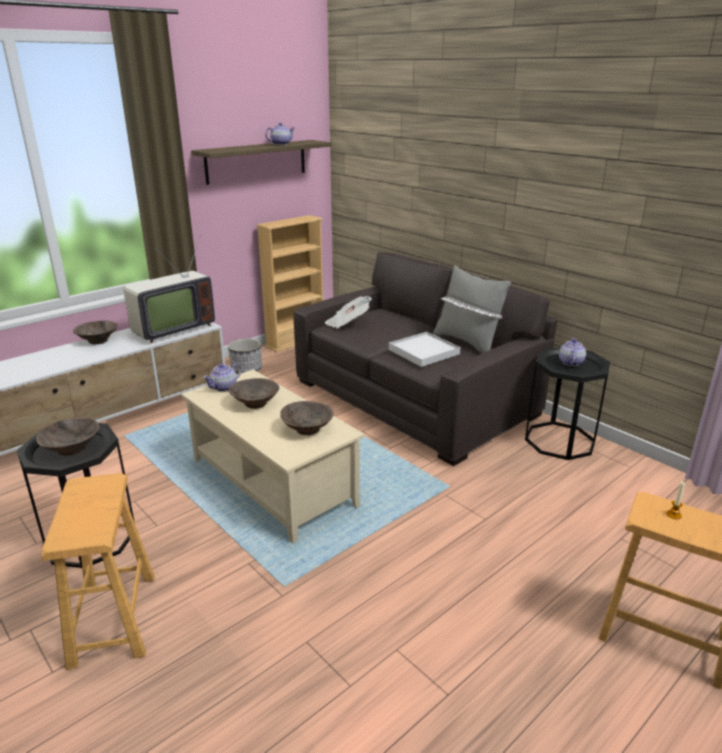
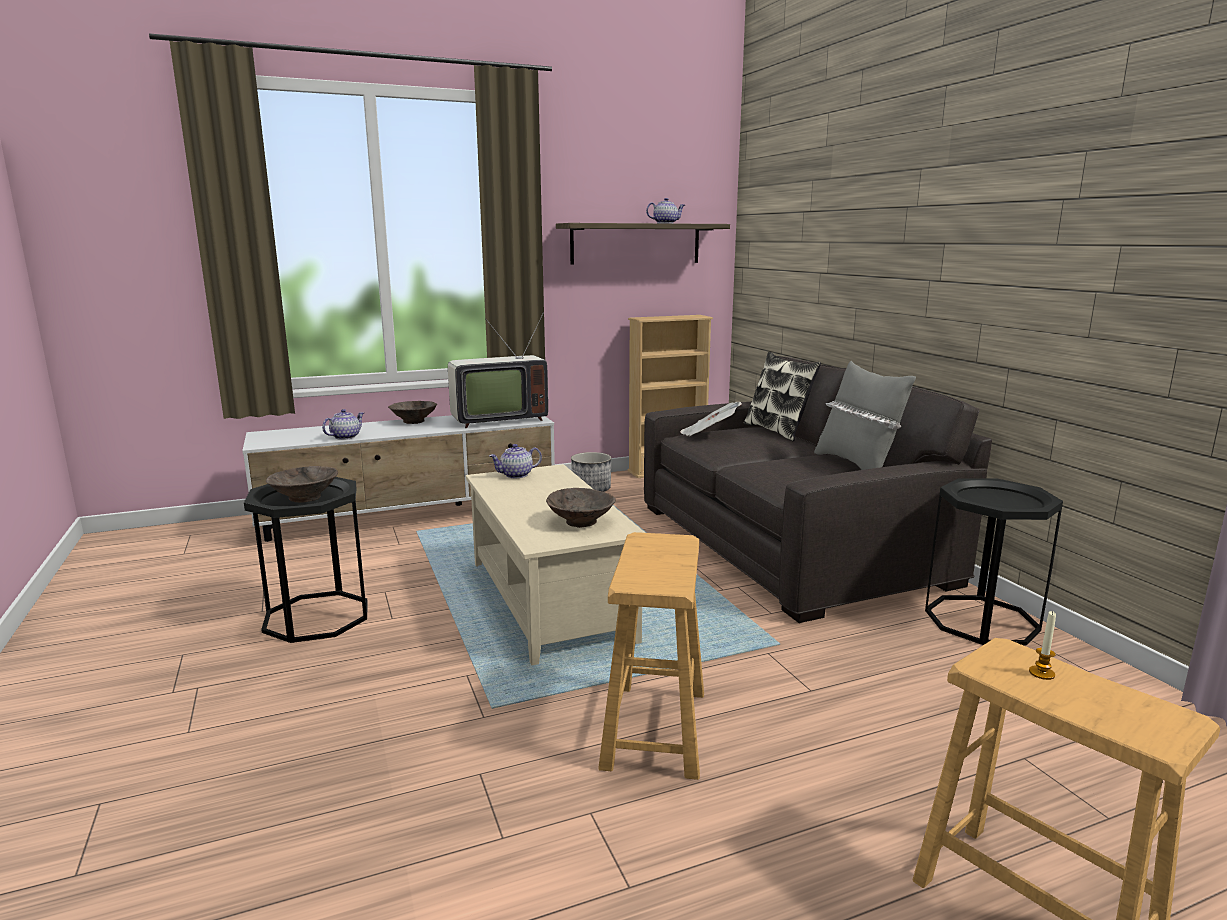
camera: 20 degrees right, 10 degrees down
(114, 619) = (284, 697): brown stool -> brown stool (655, 729)
(255, 404) = (539, 492): brown bowl -> none
(395, 313) = (777, 431): none -> pillow
(424, 352) = (787, 467): white tray -> none
(570, 362) = (997, 496): teapot -> teapot (345, 437)

